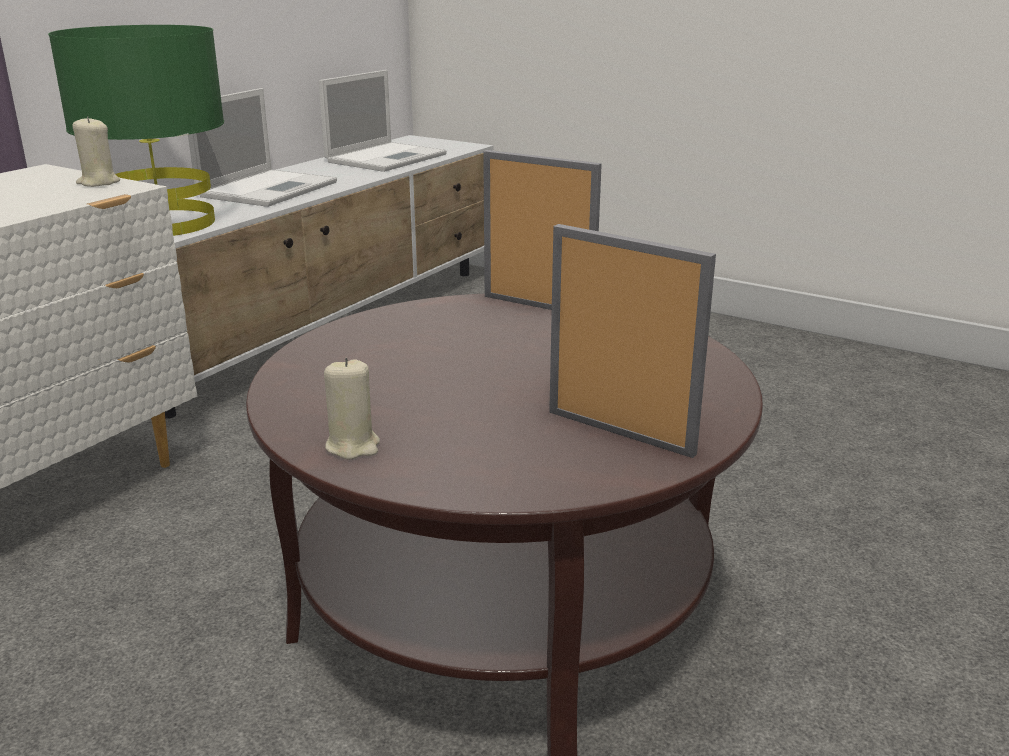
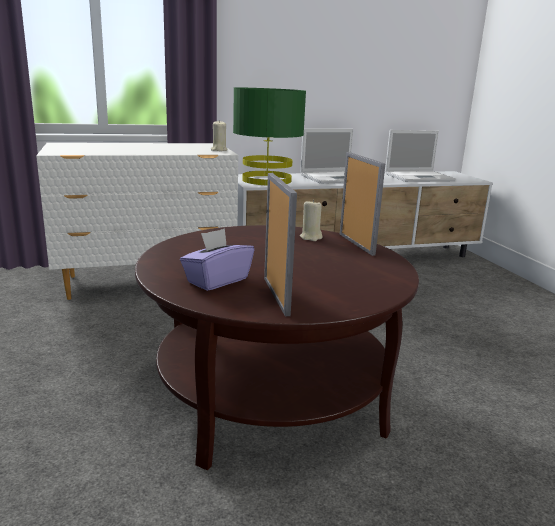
camera: 40 degrees right, 5 degrees down
(353, 446) = (168, 262): beige candle -> beige candle (311, 237)
(496, 444) = (217, 280): none -> purple tissue box

